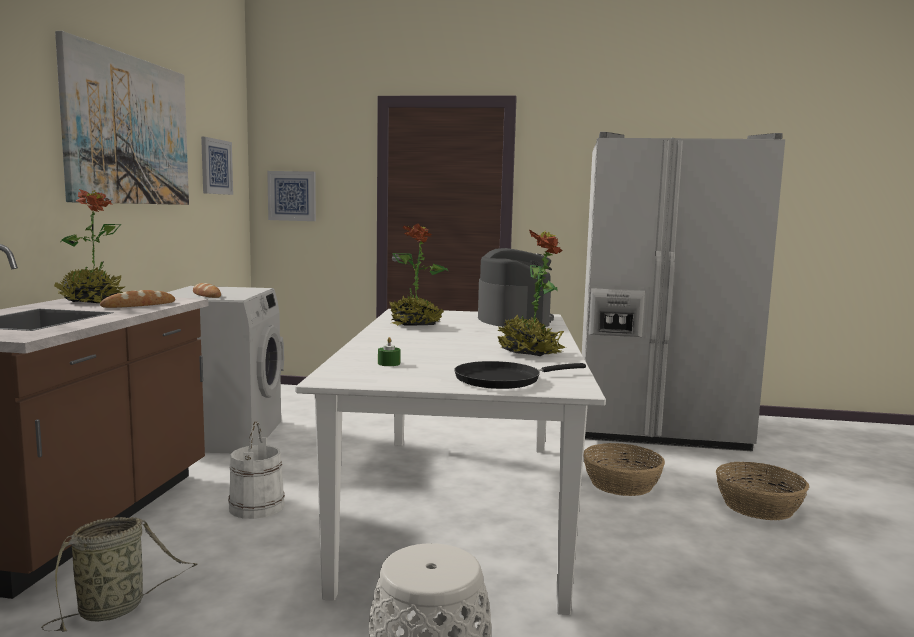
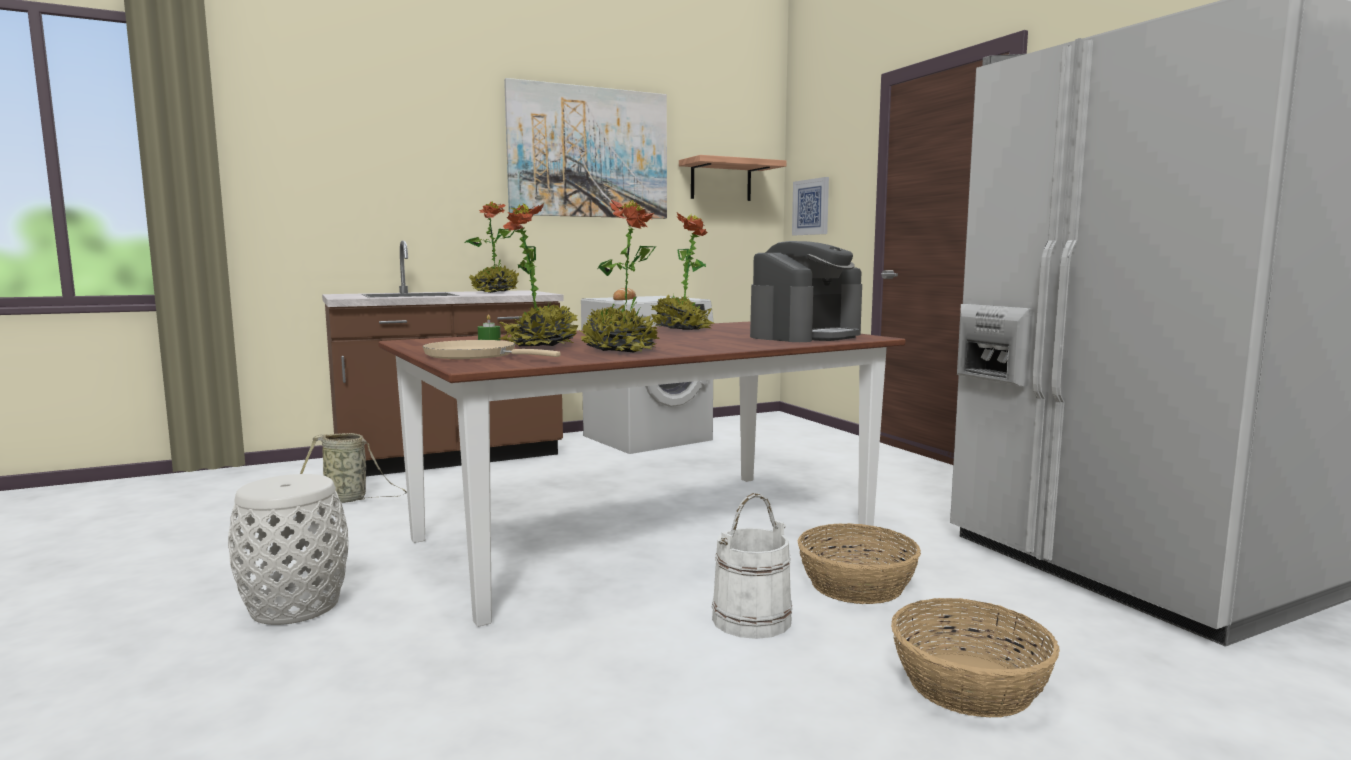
camera: 55 degrees right, 0 degrees up
(139, 305) = (498, 294): bread -> none
(216, 166) = (721, 181): picture -> shelf
(256, 506) = (535, 482): white bucket -> white bucket (751, 619)
(458, 360) = (541, 345): none -> potted plant
(458, 506) = (646, 533): white dining table -> brown dining table
(503, 380) = (476, 356): black frying pan -> beige frying pan

